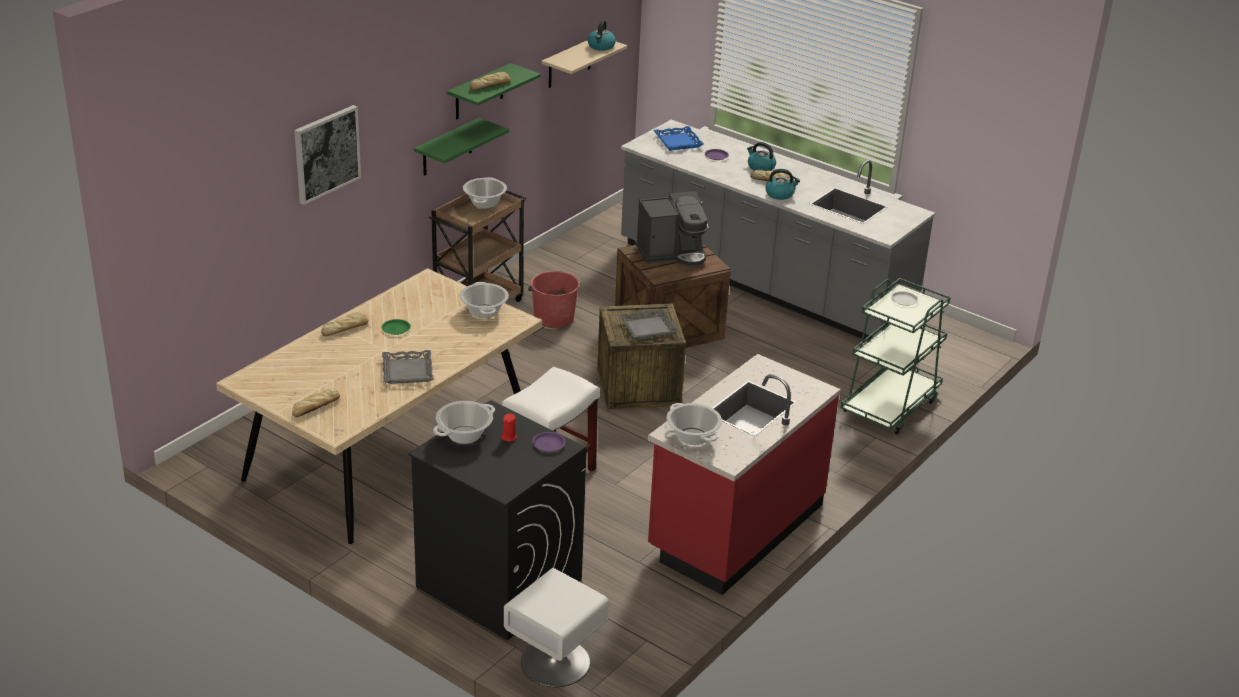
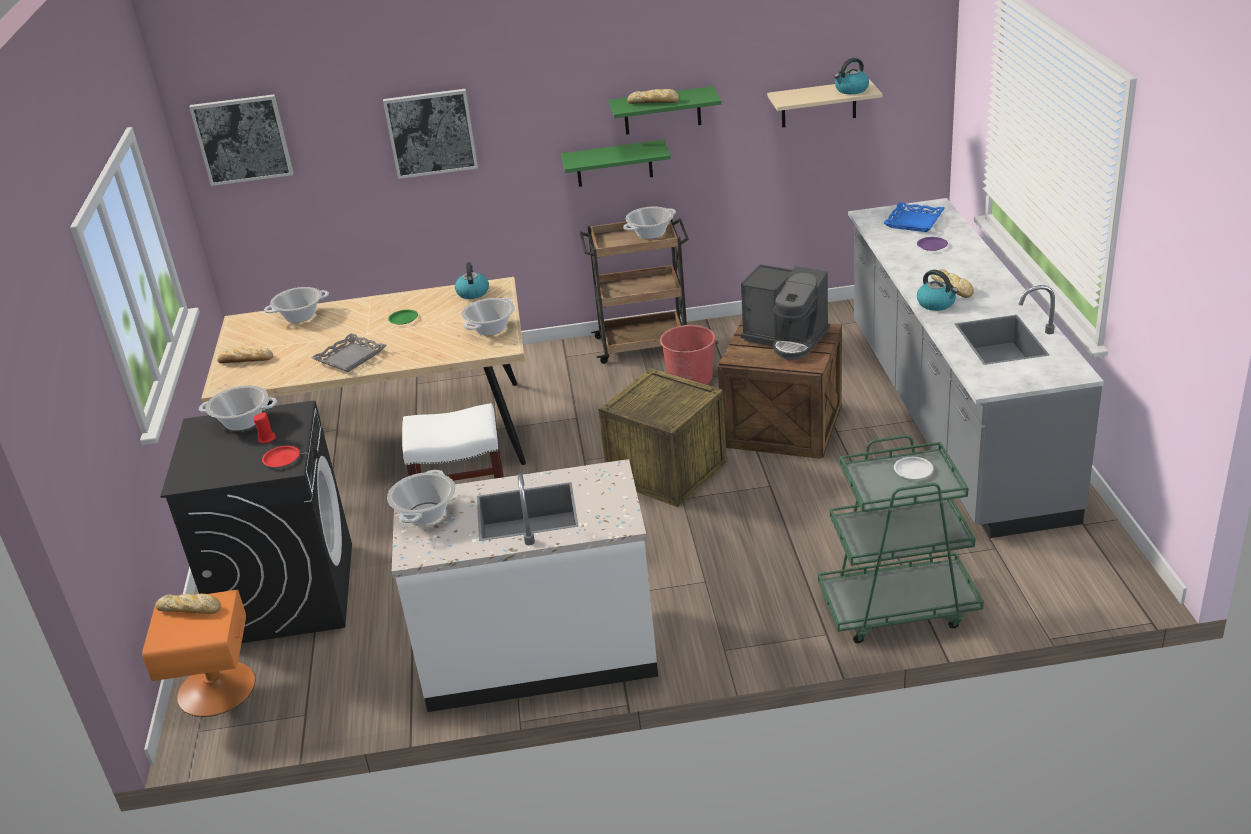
camera: 50 degrees right, 0 degrees up
(182, 199) = (242, 139): none -> picture
(295, 358) = (300, 316): none -> cooking pot
(346, 328) = (372, 305): bread -> bread (190, 609)
(549, 444) = (281, 459): purple plate -> red plate
(554, 663) = (215, 688): white nightstand -> orange nightstand
(648, 328) = (659, 405): grey tray -> none
(734, 528) = (539, 653): red counter -> white counter
(760, 167) = (963, 270): kettle -> kettle (472, 292)

